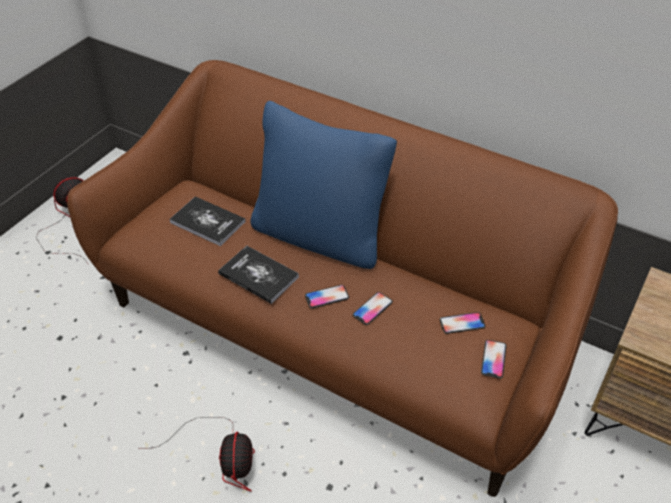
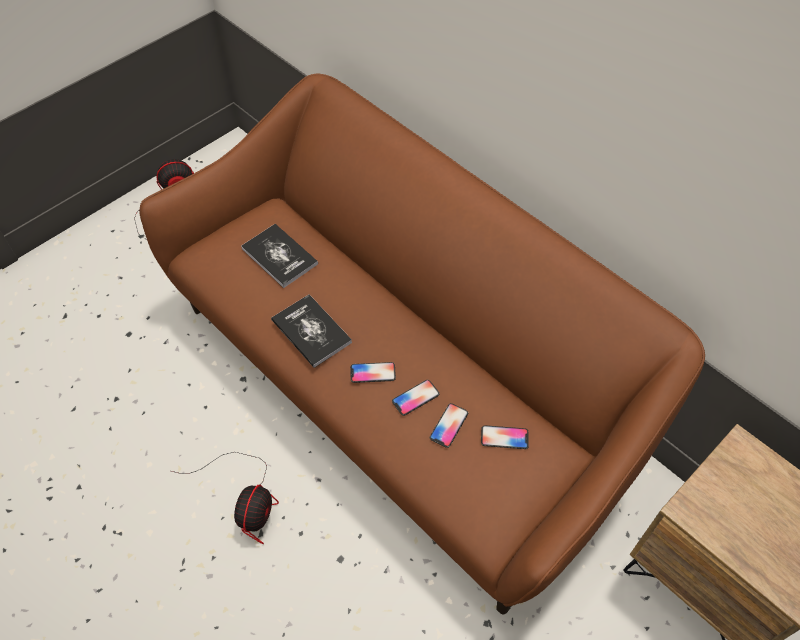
camera: 15 degrees right, 10 degrees up
(320, 236) = (390, 297): blue pillow -> none
(493, 359) = (523, 488): phone -> phone (449, 425)

